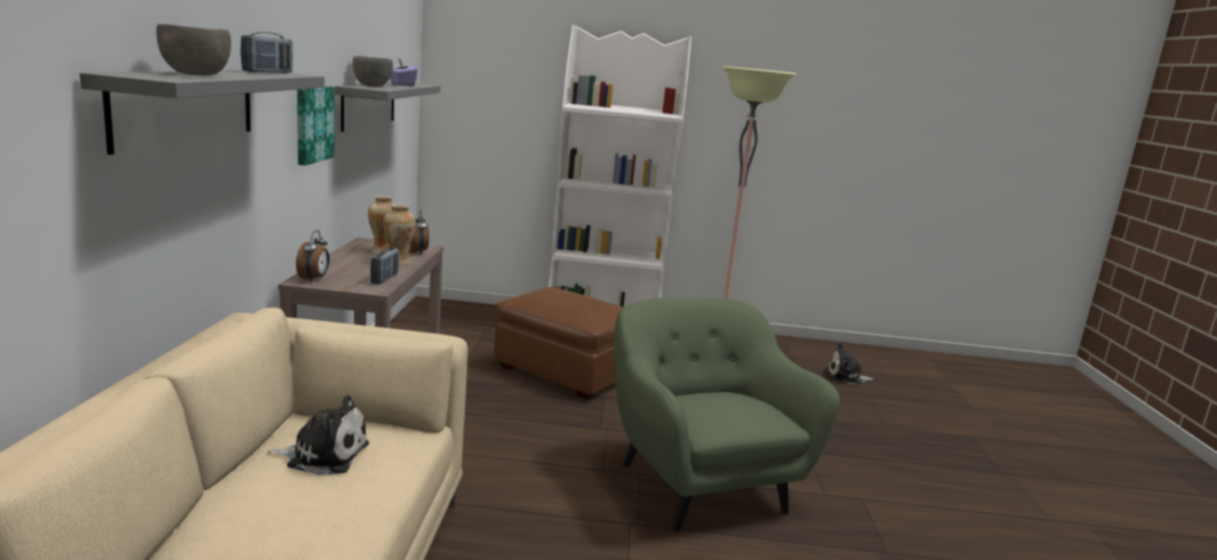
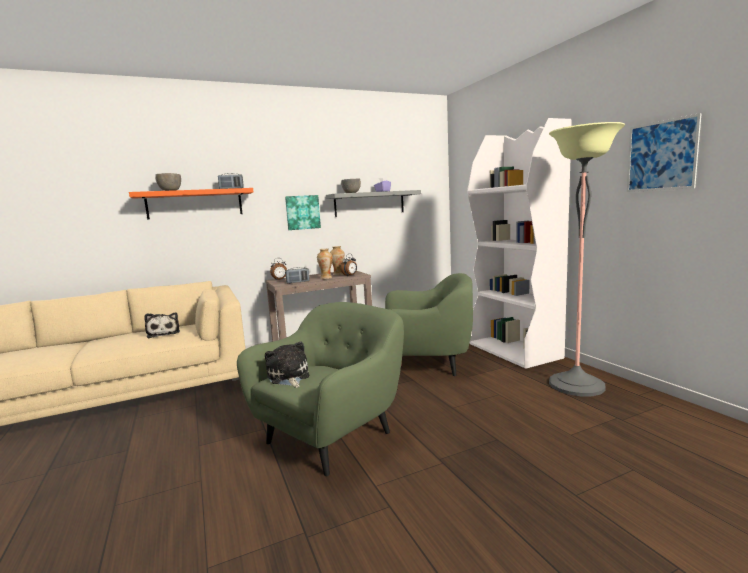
camera: 65 degrees right, 5 degrees down
(186, 106) = (195, 204): grey shelf -> orange shelf
(566, 372) = (426, 363): brown ottoman -> green armchair
(785, 105) = (661, 155): none -> picture
(846, 377) = (658, 448): plush toy -> plush toy (288, 377)

